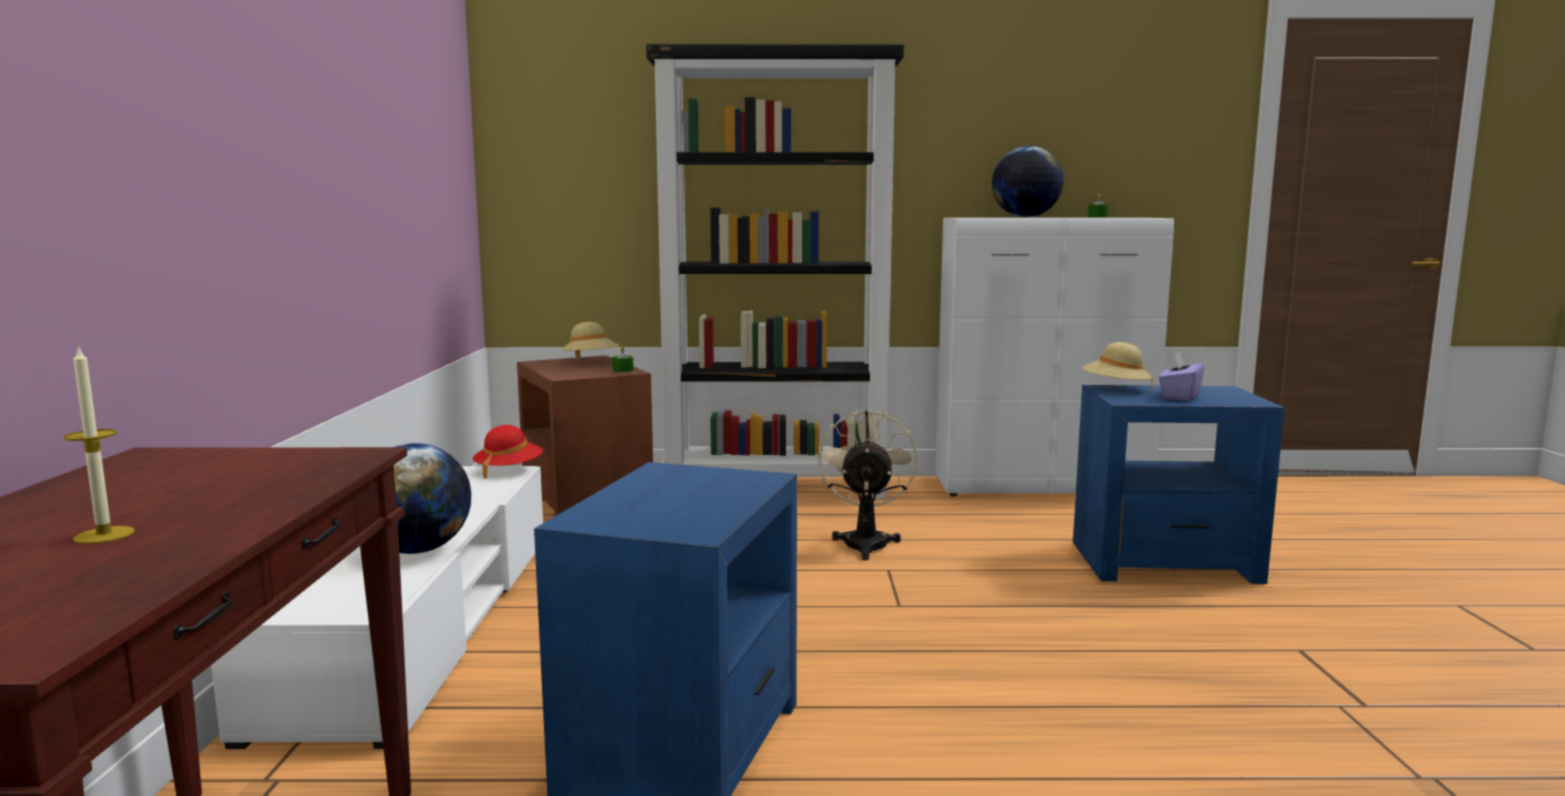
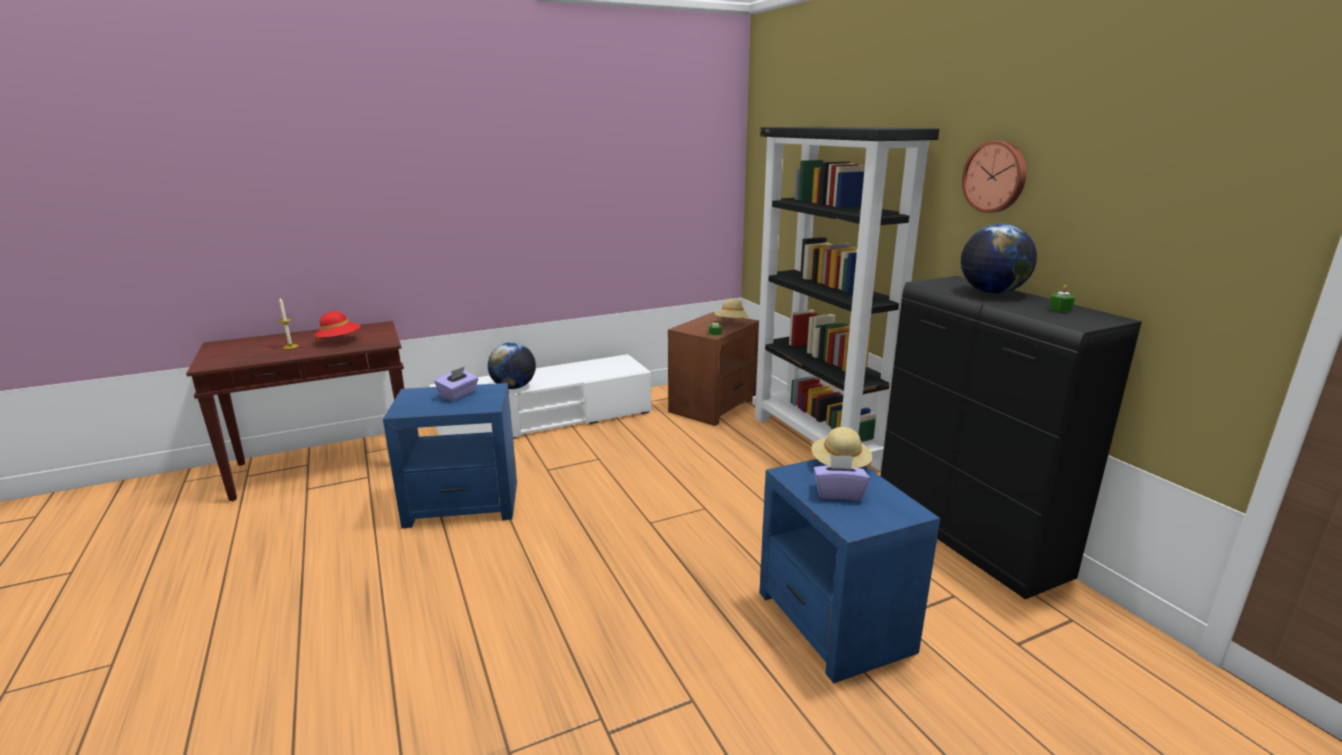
camera: 65 degrees right, 10 degrees up
(508, 471) = (635, 369): red hat -> red hat (339, 340)
(664, 490) = (458, 395): none -> purple tissue box
(866, 542) = (747, 491): beige fan -> none
(973, 107) = (995, 176): none -> wall clock
(1042, 487) = (969, 539): white cabinet -> black cabinet

